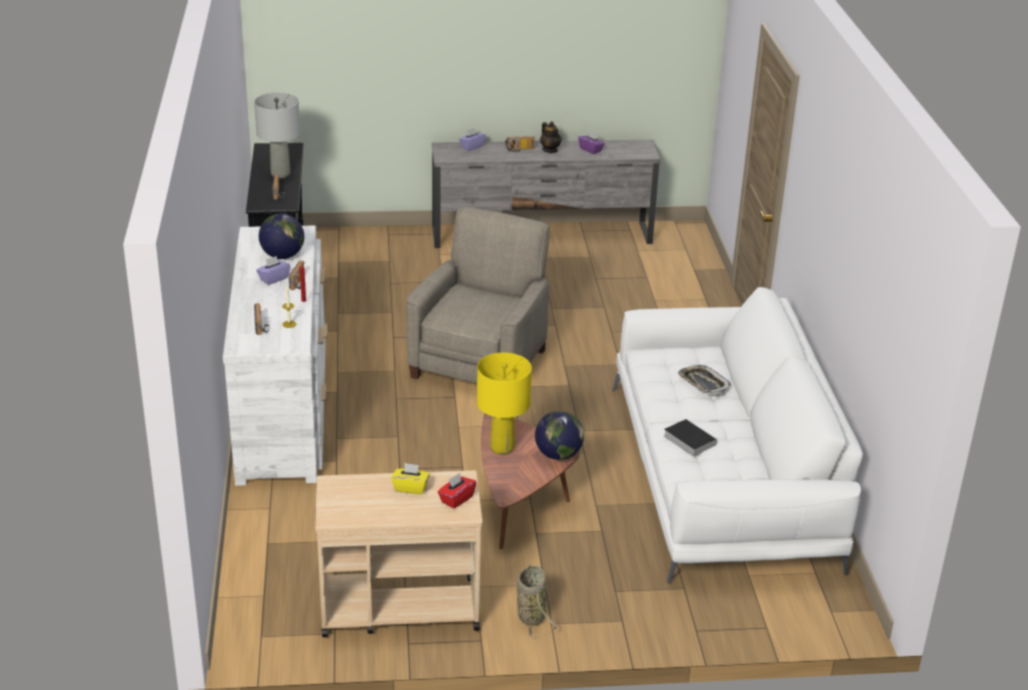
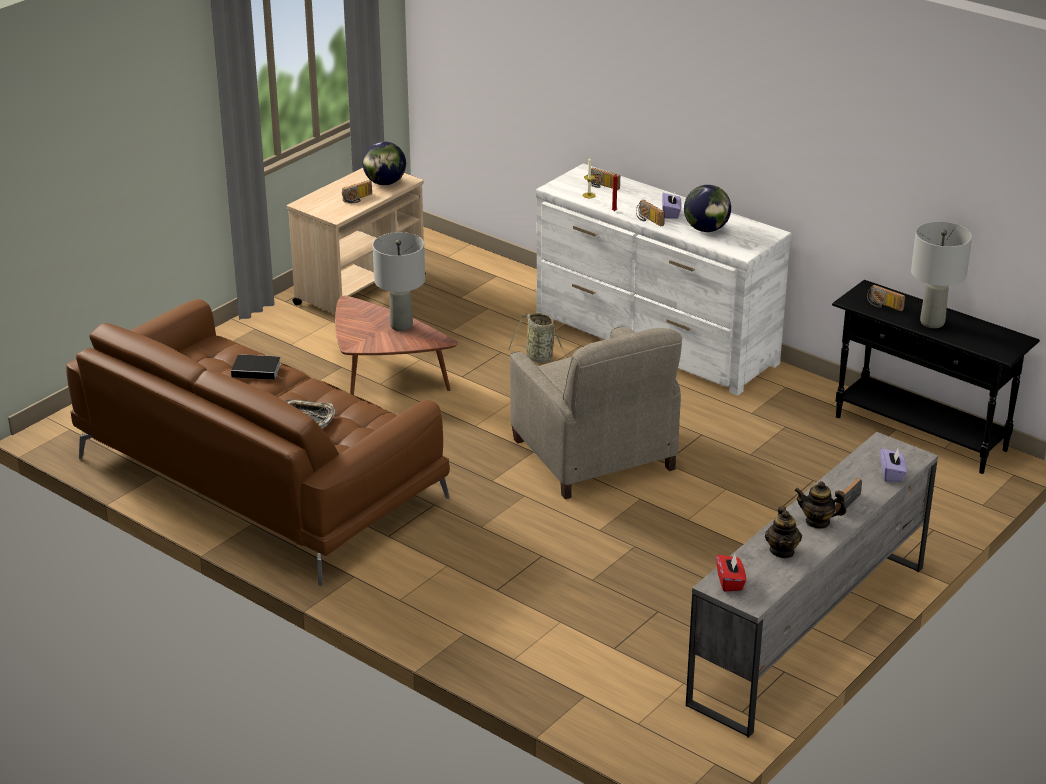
camera: 135 degrees right, 0 degrees up
(410, 488) = (358, 199): yellow tissue box -> radio
(456, 499) = (321, 207): red tissue box -> red tissue box (730, 582)
(501, 448) = (401, 325): yellow table lamp -> grey table lamp
(531, 615) = (274, 326): basket -> basket (541, 358)
(558, 455) = (355, 342): globe -> globe (385, 183)
(591, 150) = (782, 551): purple tissue box -> teapot
(721, 477) = (258, 477): white sofa -> brown sofa

